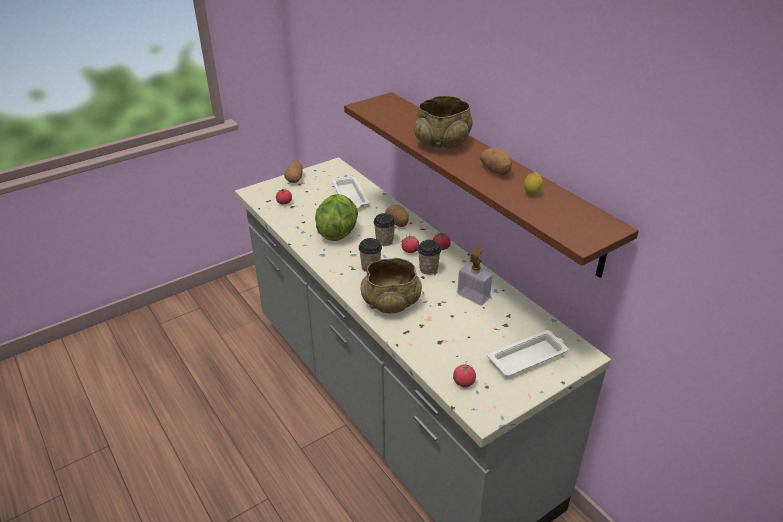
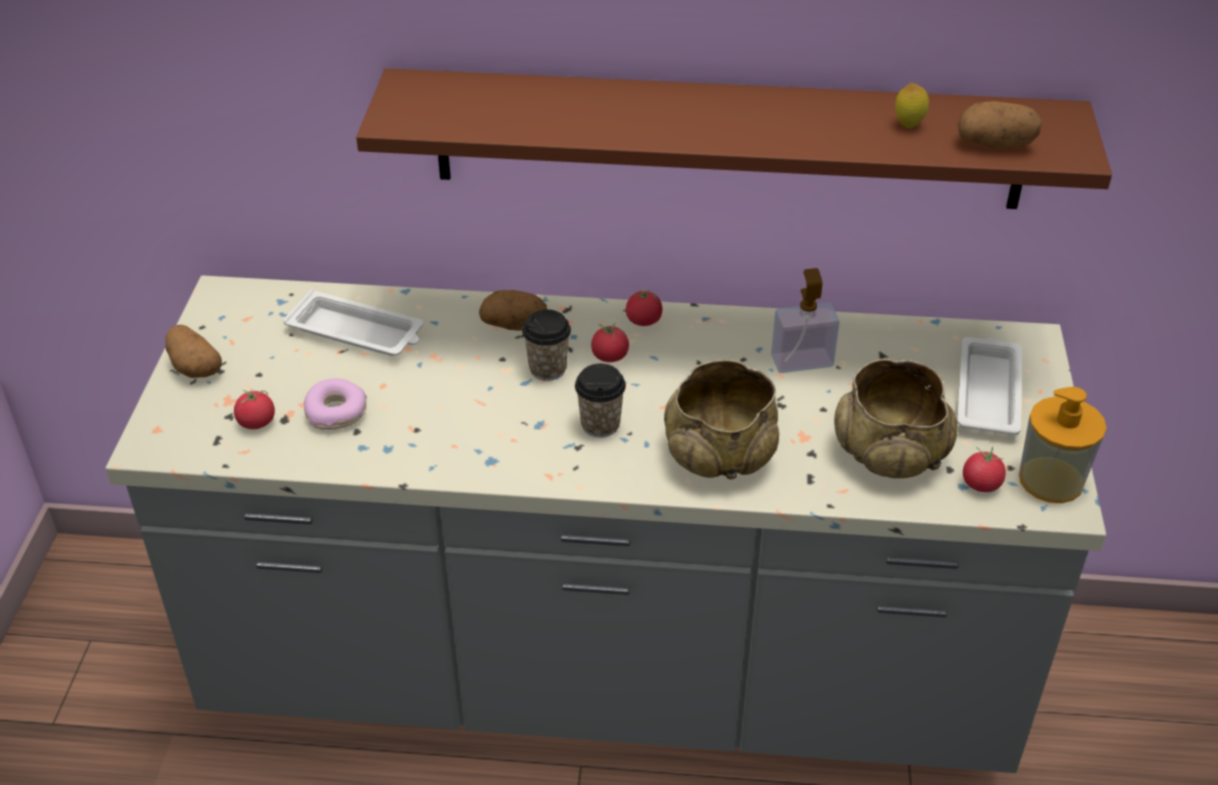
camera: 50 degrees left, 5 degrees up
(307, 213) = (336, 412): none -> donut
(337, 232) = (448, 407): lettuce -> none
(428, 269) = (682, 366): cup -> none
(442, 143) = (650, 115): beige bowl -> beige bowl (890, 452)
(495, 403) = (1051, 480): none -> soap dispenser
(496, 171) = (805, 117): potato -> potato (995, 144)

